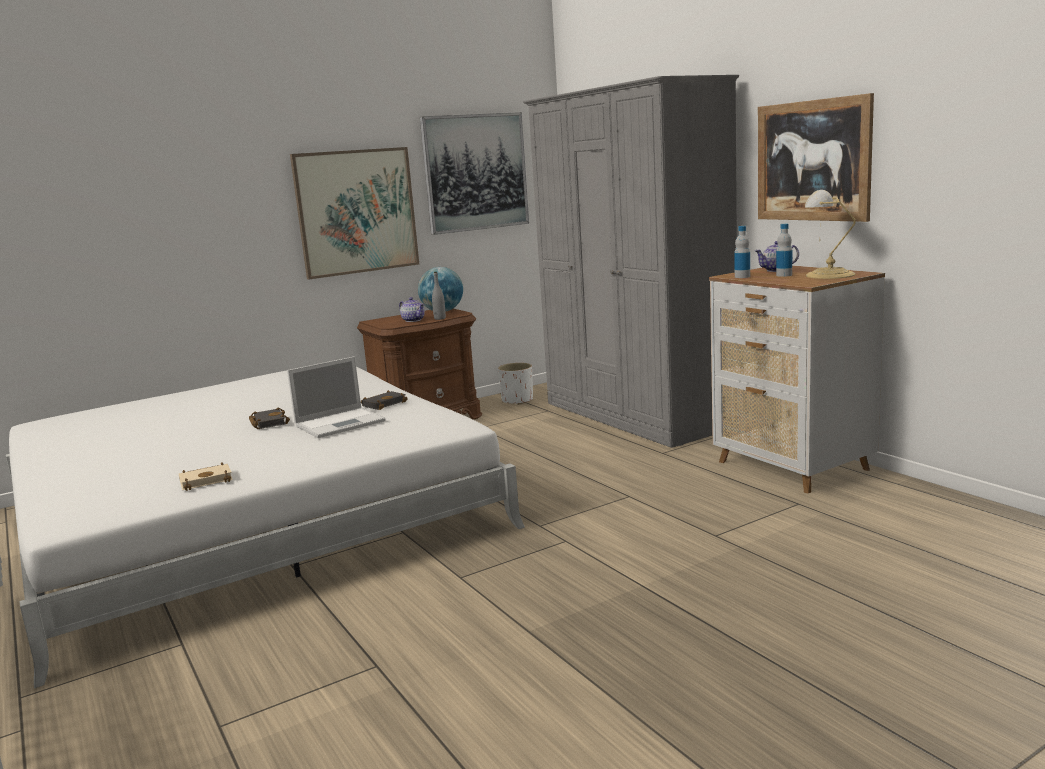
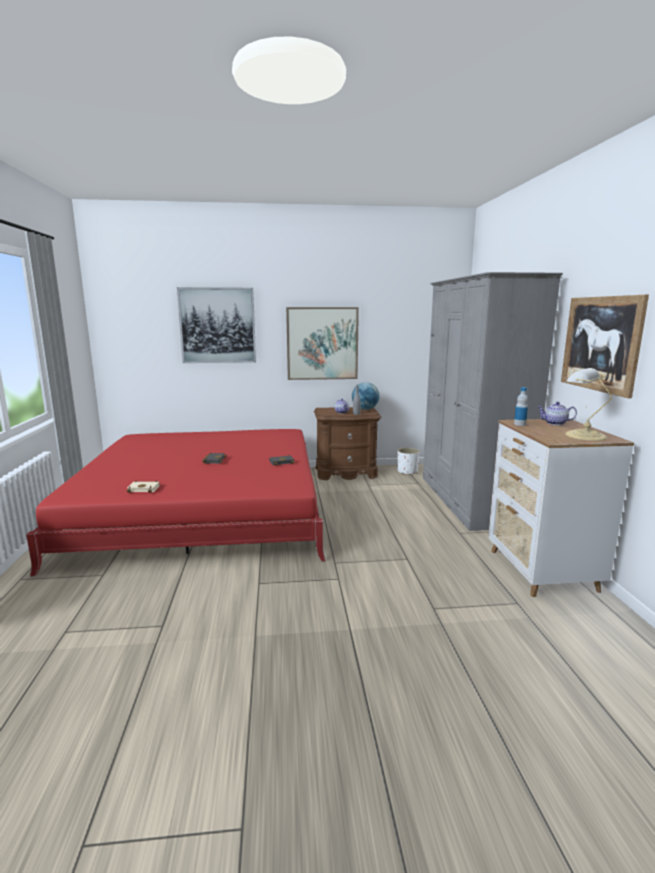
camera: 25 degrees right, 0 degrees up
(247, 516) = (203, 508): white bed -> red bed
(341, 423) = (245, 469): laptop -> none
(475, 172) = (403, 326): picture -> picture (217, 325)
(784, 275) = (551, 429): bottle -> none

